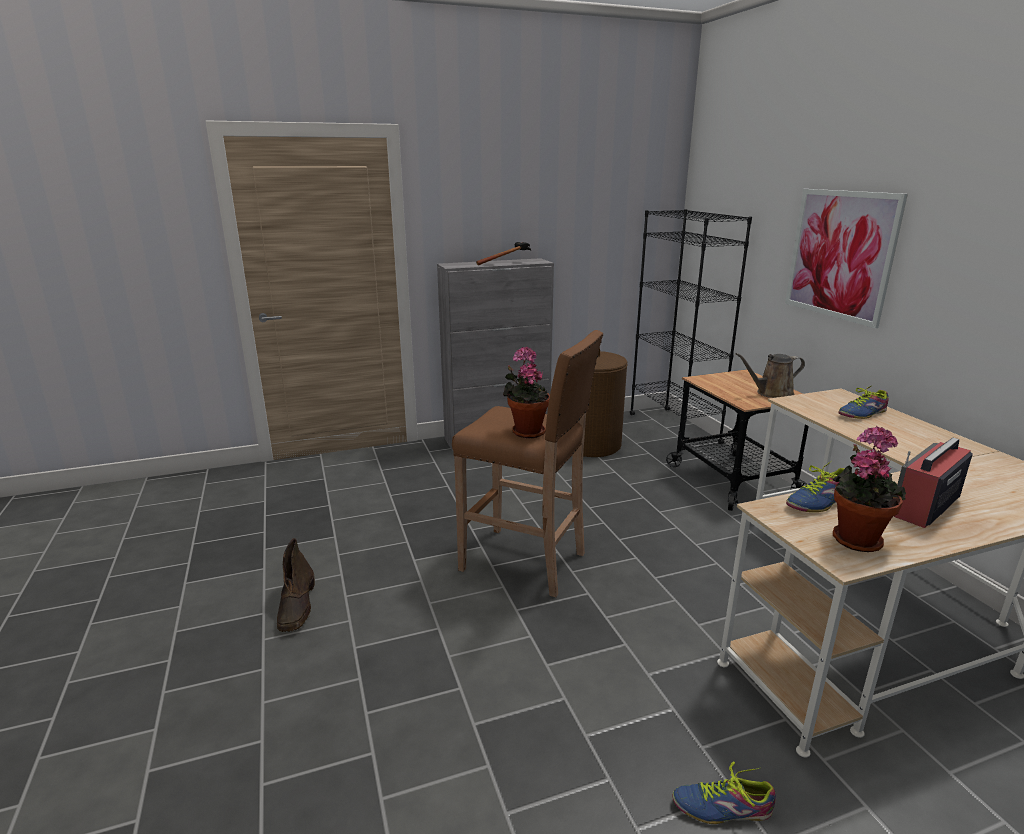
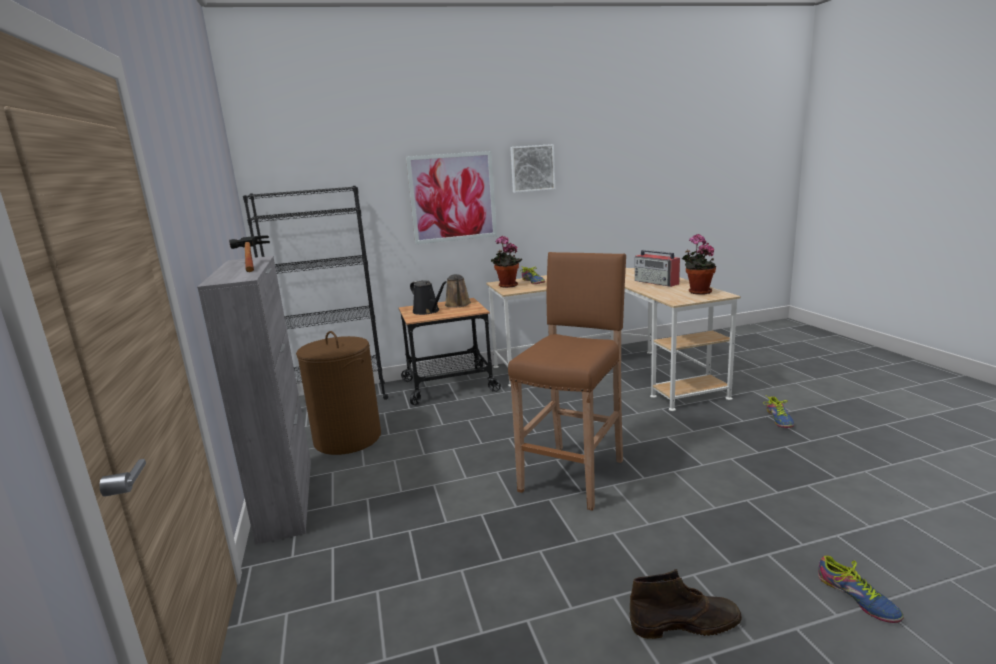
camera: 85 degrees left, 5 degrees down
(526, 431) = (583, 344): potted plant -> potted plant (506, 286)
(733, 382) = (428, 311): none -> black watering can
(819, 502) = (662, 294): shoe -> shoe (857, 598)
(966, 234) = (532, 168): none -> picture

